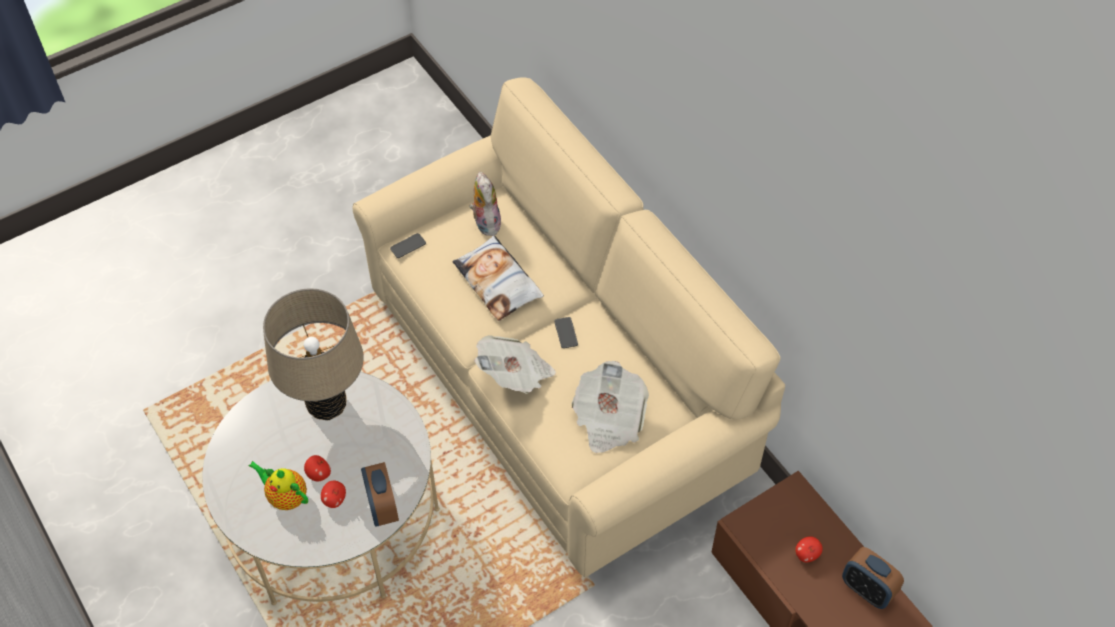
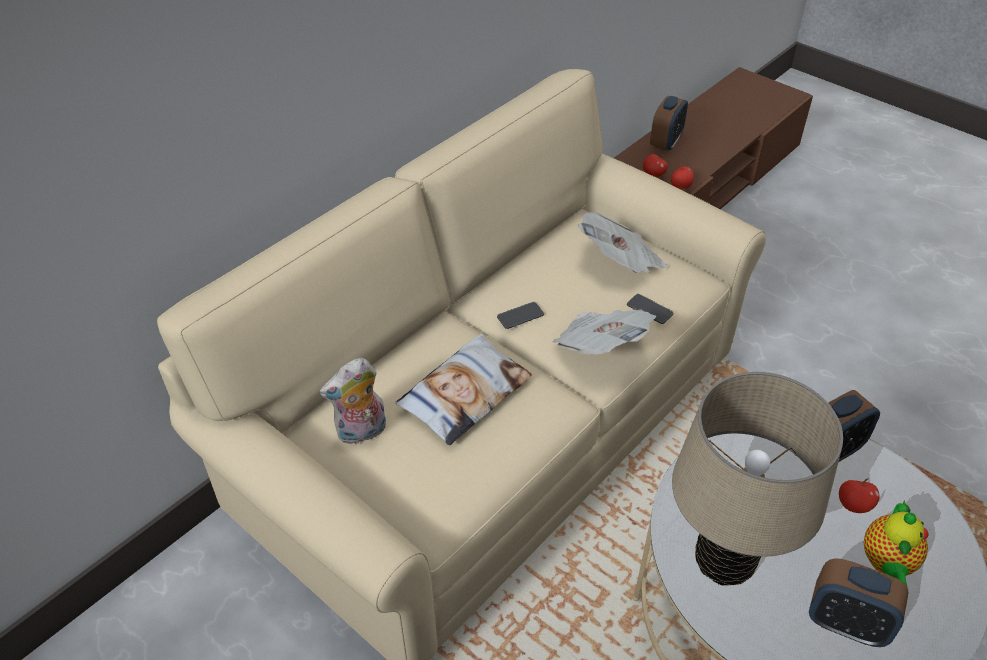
camera: 105 degrees left, 10 degrees down
(259, 453) = (846, 623): none -> alarm clock
(319, 474) = (831, 535): apple -> apple (680, 187)
(408, 246) = (428, 516): phone -> phone (649, 309)

